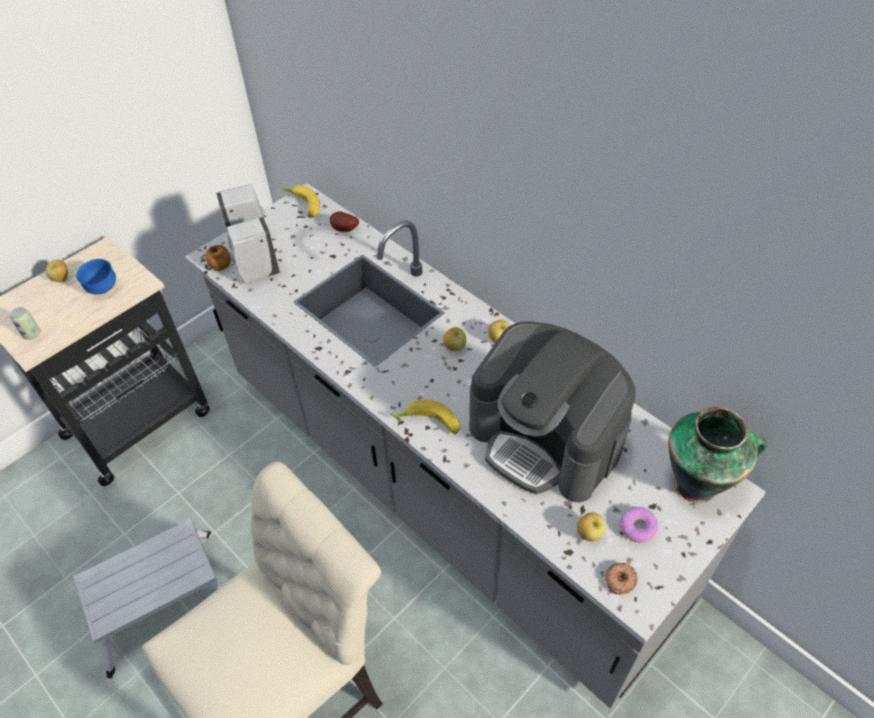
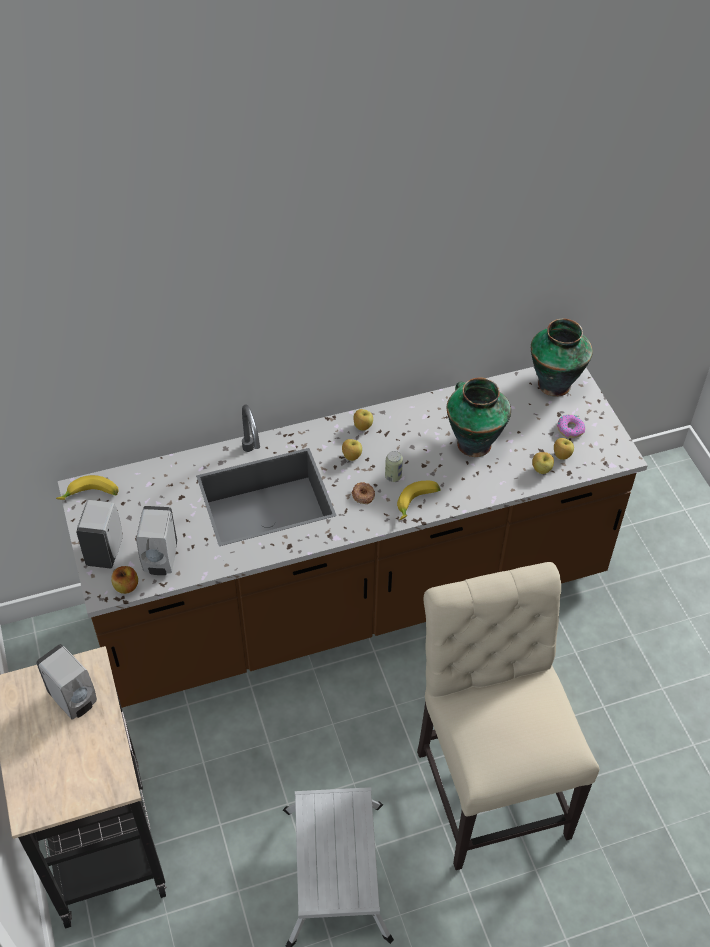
camera: 65 degrees left, 0 degrees up
(32, 334) = (95, 780): can -> can (393, 476)
(62, 279) = (26, 737): apple -> apple (541, 470)
(103, 290) = (74, 701): blue bowl -> white soap dispenser
(344, 230) = (153, 476): potato -> none
(441, 486) = (353, 599): grey counter -> brown counter
(546, 439) = (473, 442): coffee machine -> vase
(620, 580) = (602, 456): donut -> donut (363, 495)

